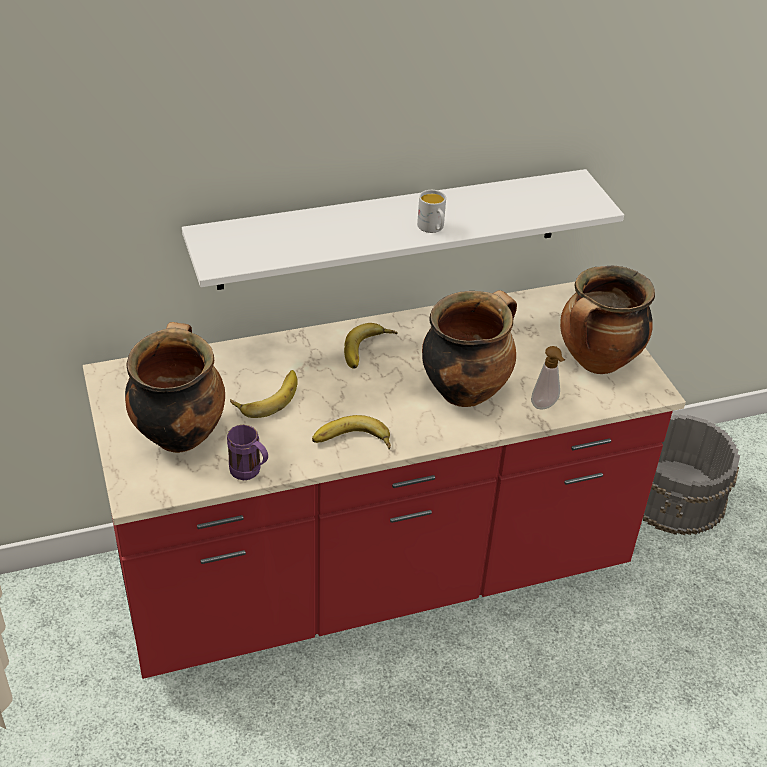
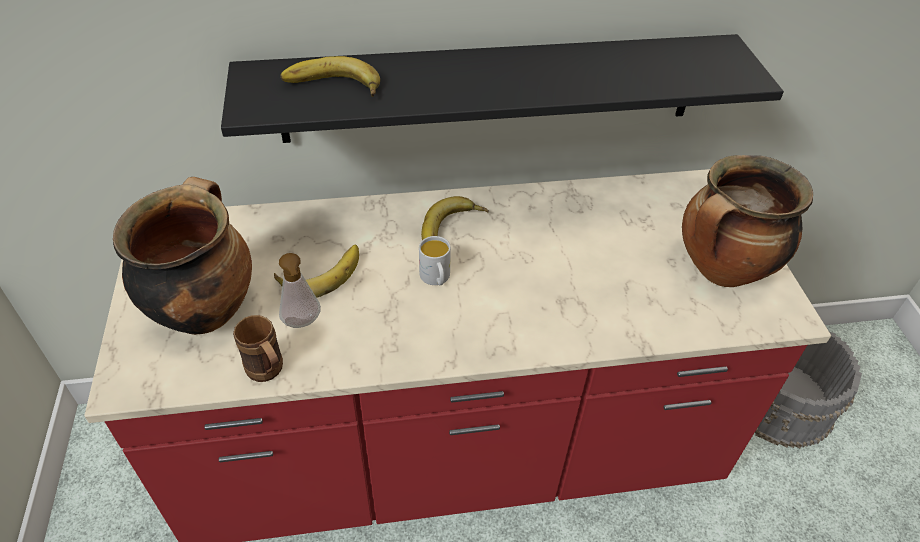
camera: 10 degrees right, 5 degrees up
(250, 474) = (268, 373): purple mug -> brown mug
(352, 443) = (403, 345): banana -> banana (332, 88)
(391, 229) = (491, 89): white shelf -> black shelf
(432, 228) = (533, 88): white mug -> white mug (436, 279)
(465, 390) = (555, 290): cooking pot -> none
(545, 406) = (651, 322): soap dispenser -> soap dispenser (303, 324)

